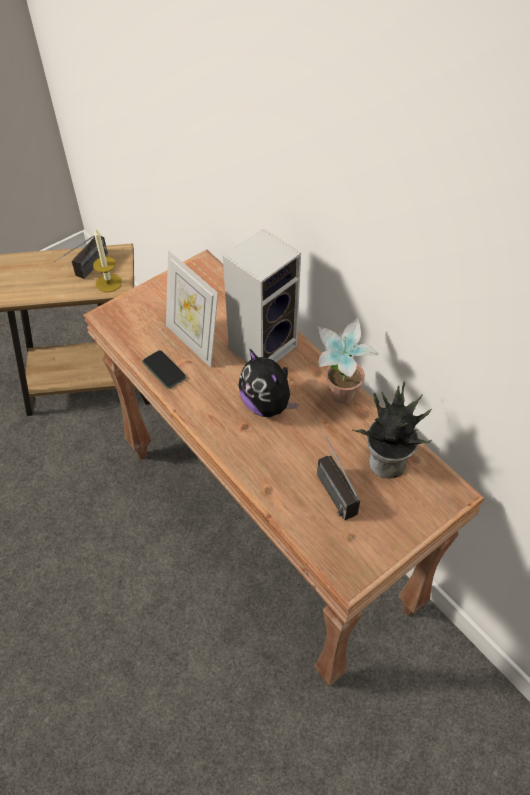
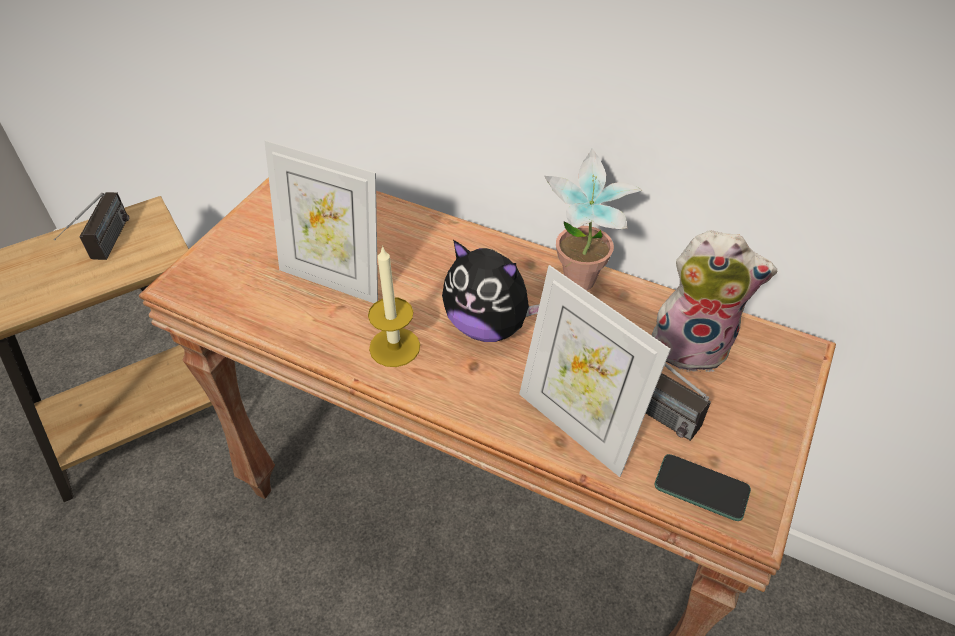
camera: 25 degrees left, 5 degrees down
(108, 283) = (148, 254): candle -> candle (394, 347)
(164, 370) = (309, 330): phone -> phone (701, 488)
(263, 345) = (436, 252): speaker -> none
(283, 485) = (577, 425): none -> picture frame
(386, 464) = (692, 345): potted plant -> plush toy

